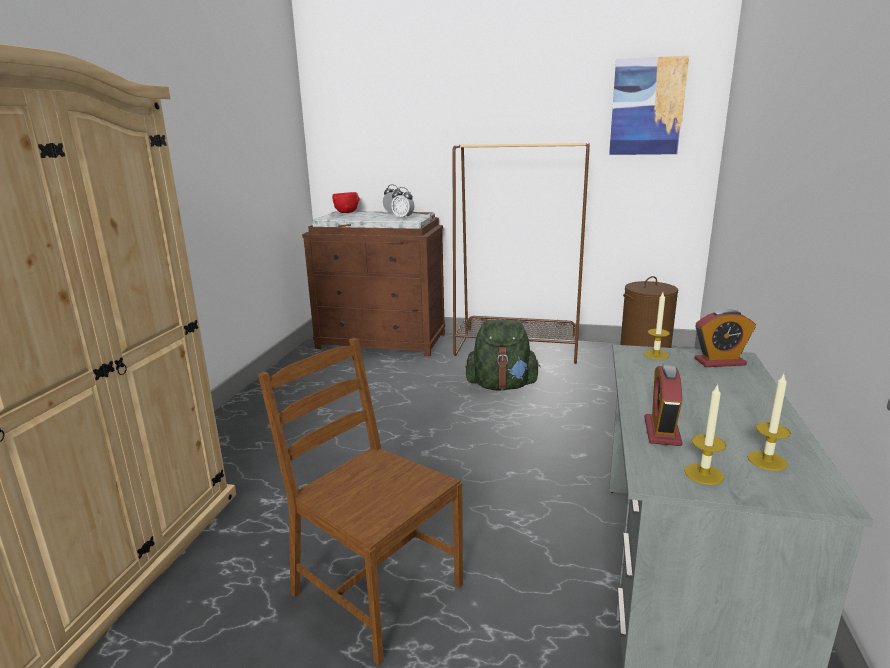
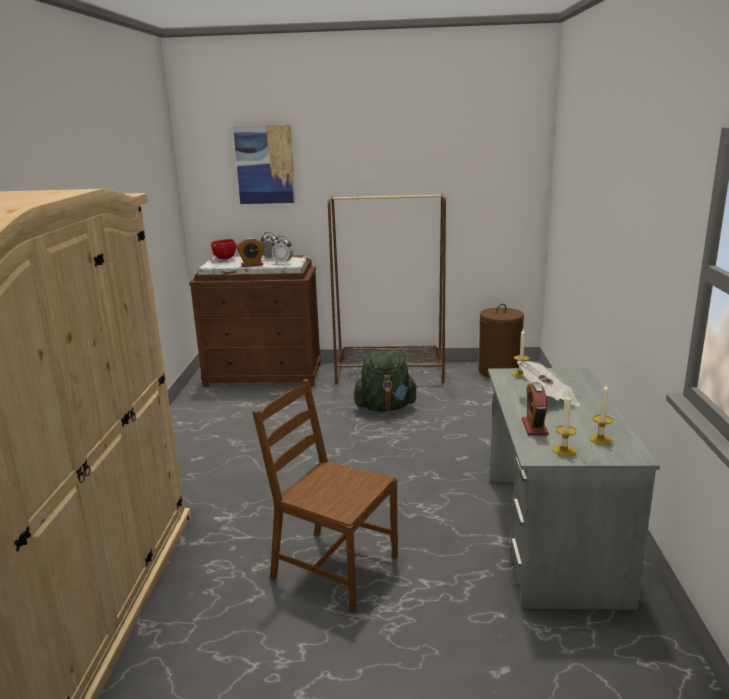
camera: 10 degrees left, 0 degrees up
(647, 107) = (489, 161): picture -> picture (265, 164)
(690, 390) = (548, 398): none -> newspaper
(720, 362) = (565, 376): alarm clock -> alarm clock (252, 265)

